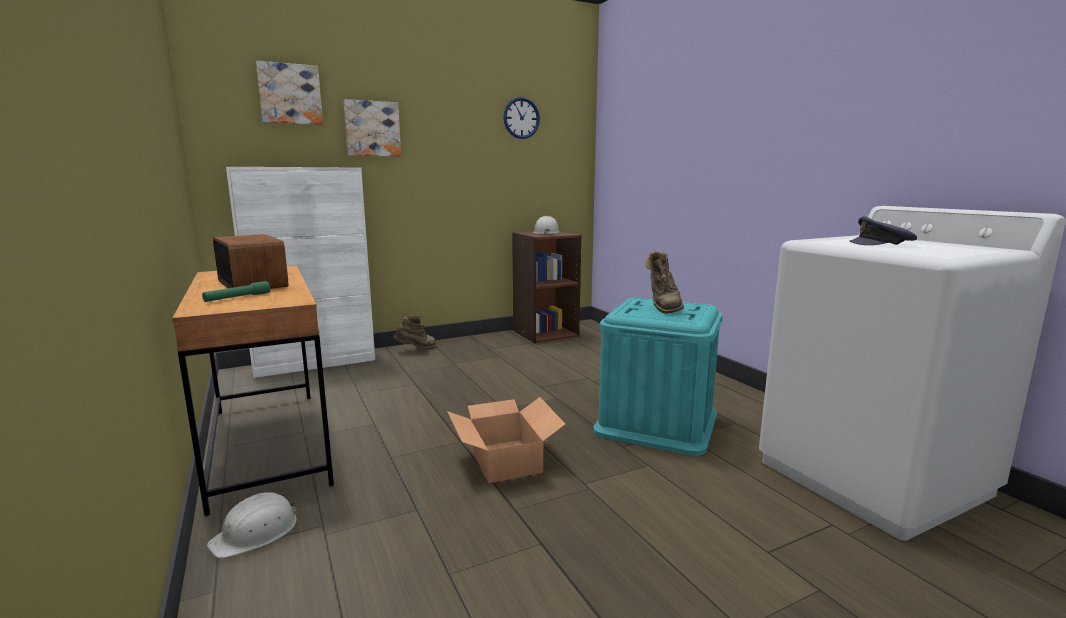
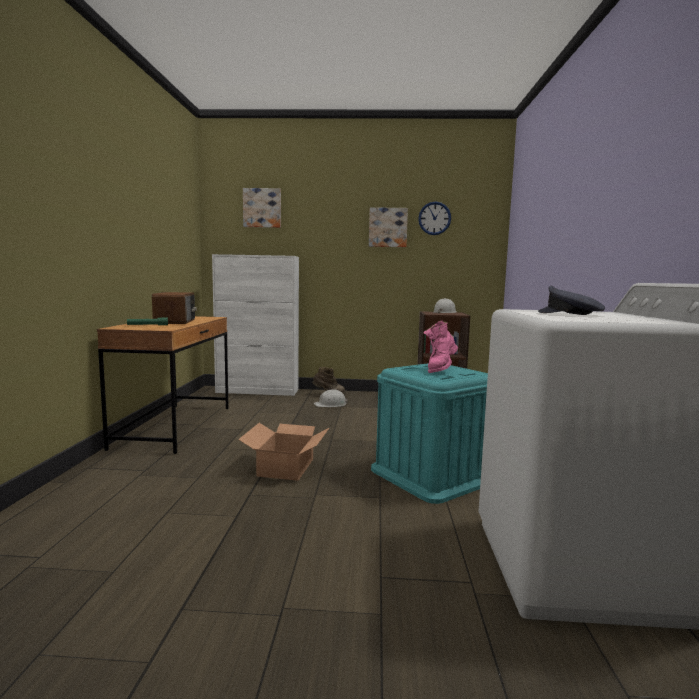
camera: 30 degrees right, 5 degrees down
(256, 533) = (113, 464): white hard hat -> white hard hat (331, 404)
(372, 129) = (314, 229): picture -> picture (388, 227)
(663, 307) = (440, 369): brown boot -> pink boot

